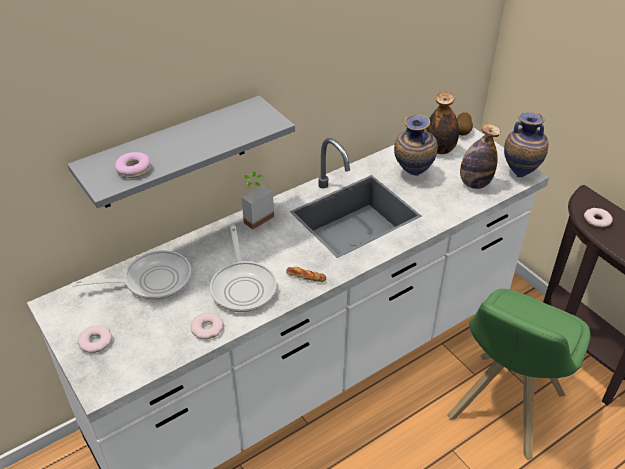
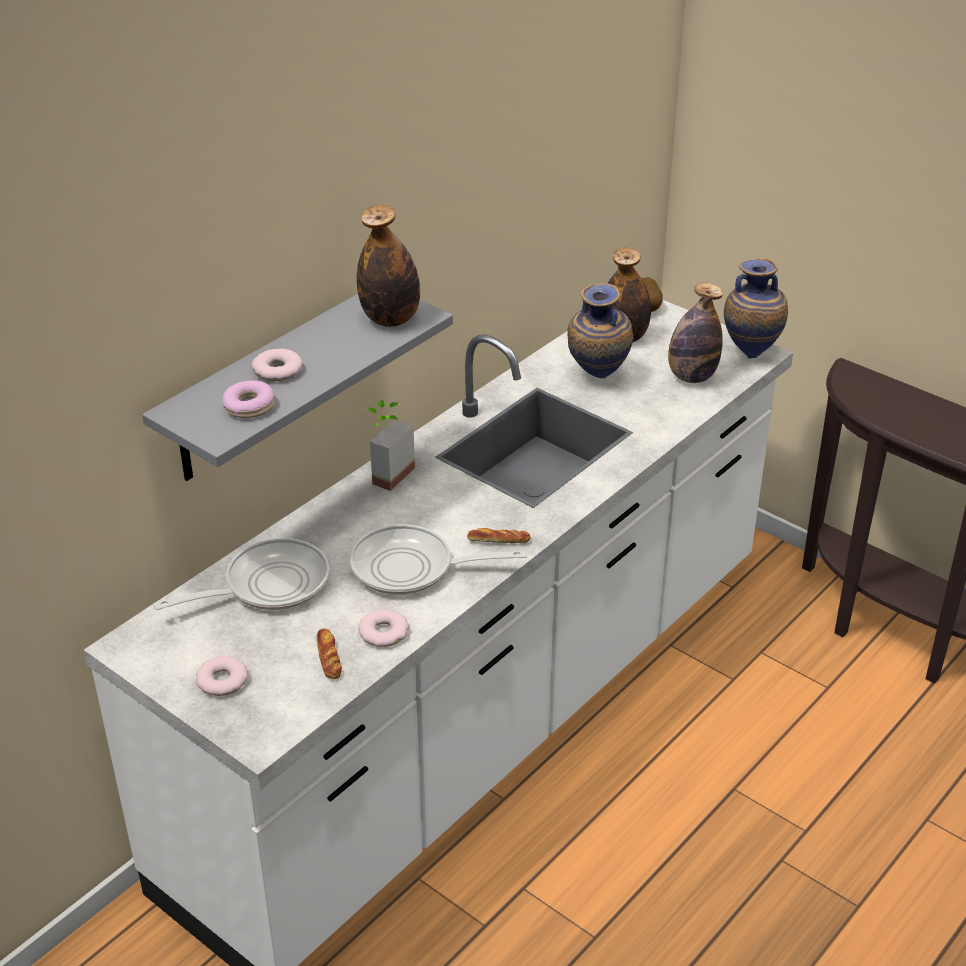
camera: 15 degrees left, 5 degrees down
(166, 339) = (328, 657): none -> bread
(243, 286) = (411, 568): frying pan -> frying pan turned 120 degrees clockwise
(253, 122) = (390, 319): none -> bottle
(505, 405) = (791, 713): green chair -> none
(597, 220) = (873, 402): donut -> donut (277, 370)

